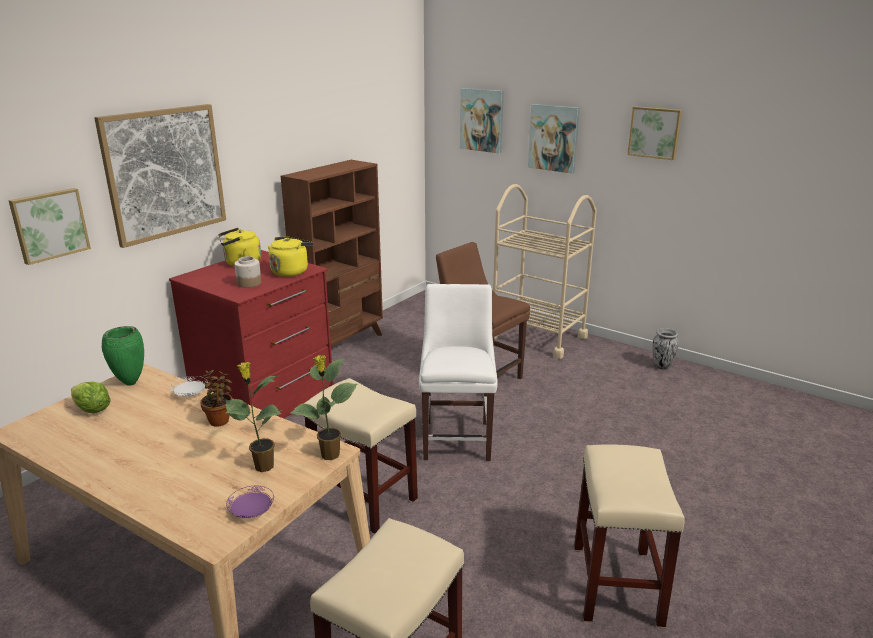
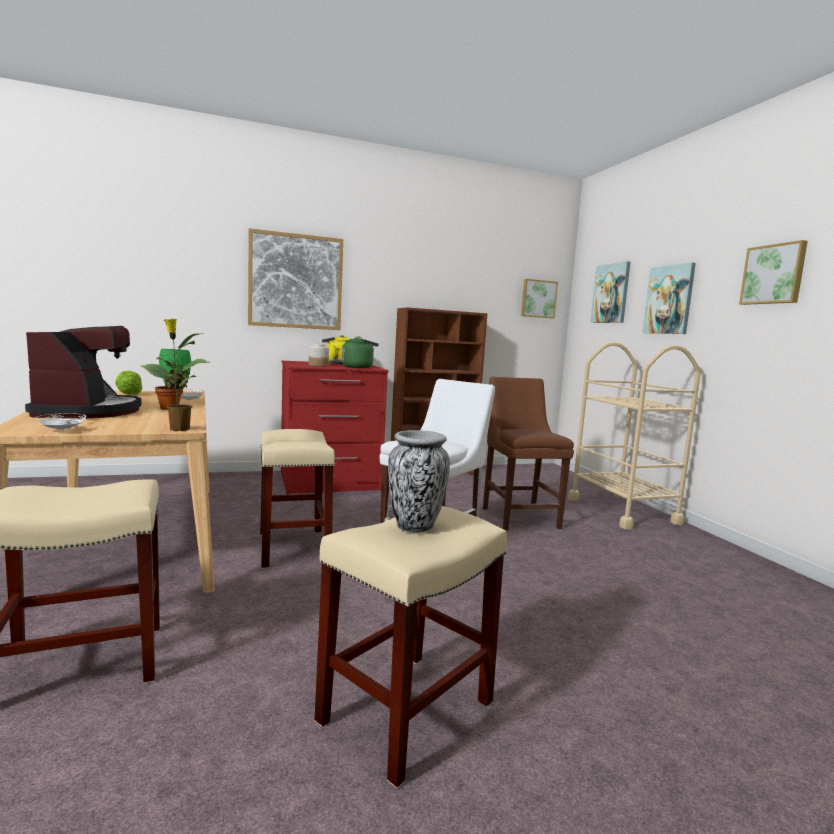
camera: 35 degrees right, 15 degrees down
(49, 225) = (199, 293): picture -> picture (538, 299)
(168, 468) = (89, 411): none -> coffee machine
(252, 512) = (61, 430): purple plate -> white plate
(262, 466) = (130, 422): potted plant -> none
(291, 271) = (359, 367): yellow kettle -> green kettle
(661, 366) = (757, 569): vase -> vase (414, 526)

